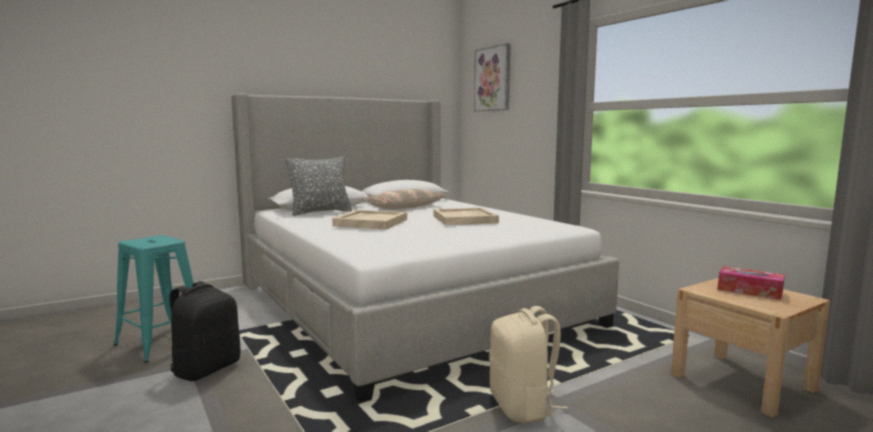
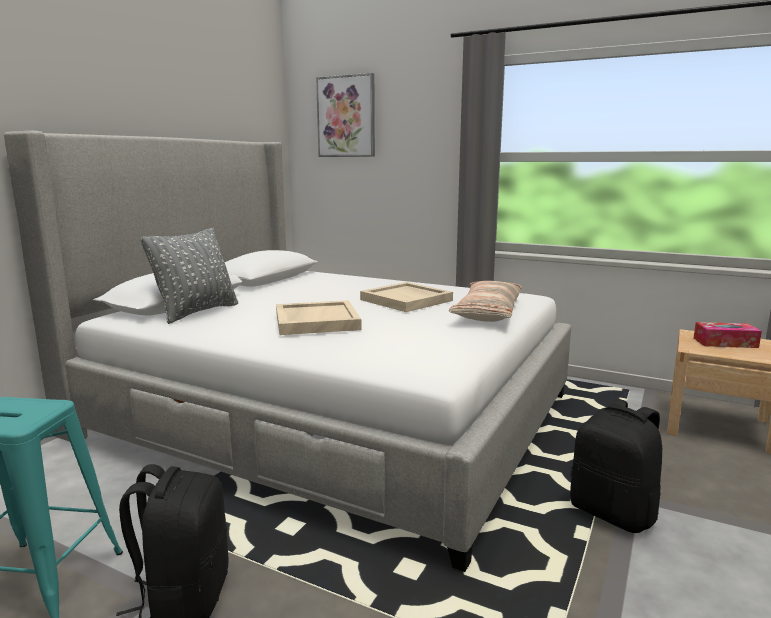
camera: 30 degrees left, 5 degrees up
(405, 207) = (292, 290): pillow -> pillow (487, 313)
(523, 407) = (613, 513): beige backpack -> black backpack

